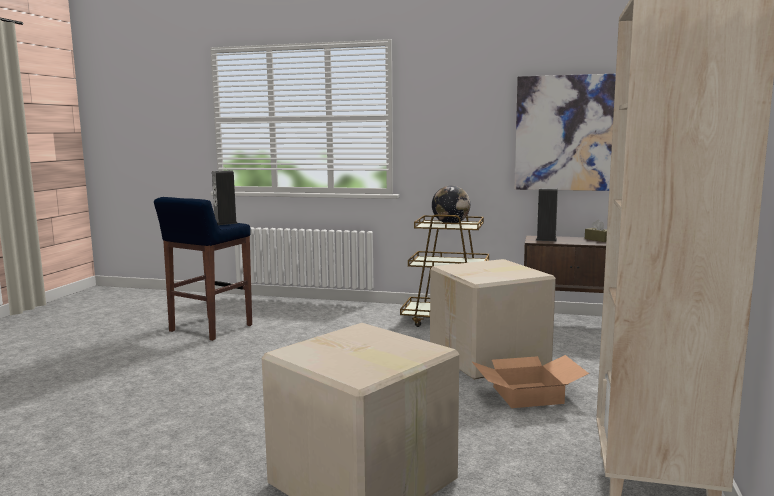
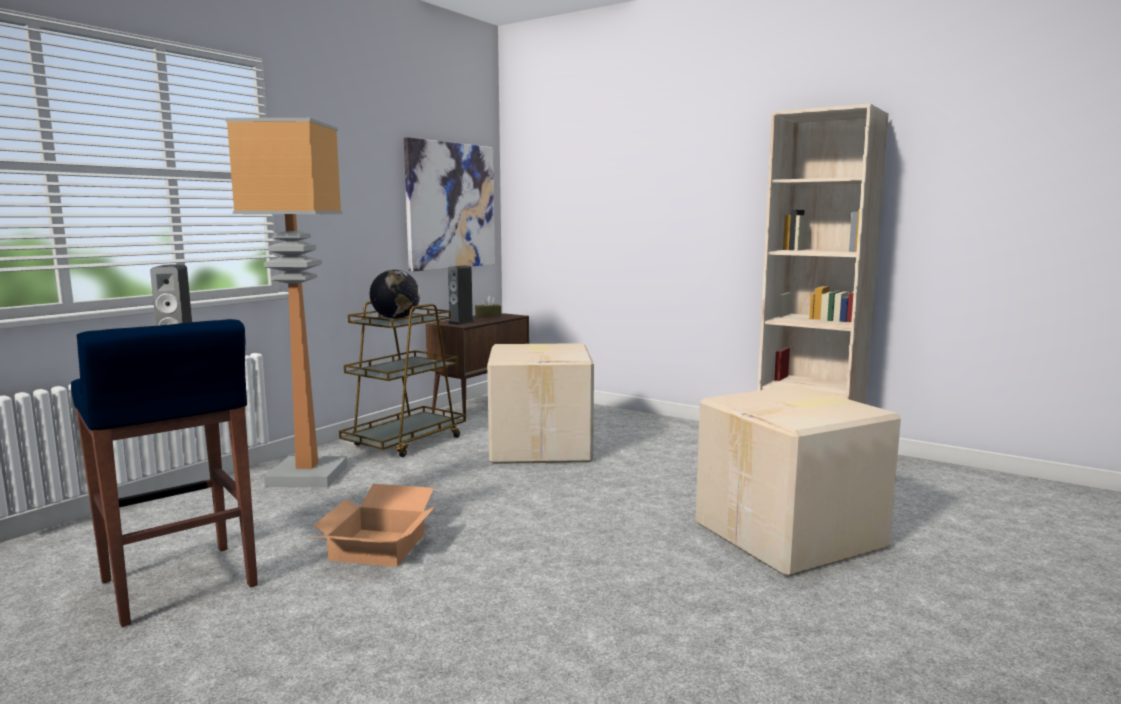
camera: 70 degrees left, 0 degrees up
(362, 315) = (309, 475): none -> floor lamp
(527, 395) = (641, 452): cardboard box -> cardboard box (379, 547)

